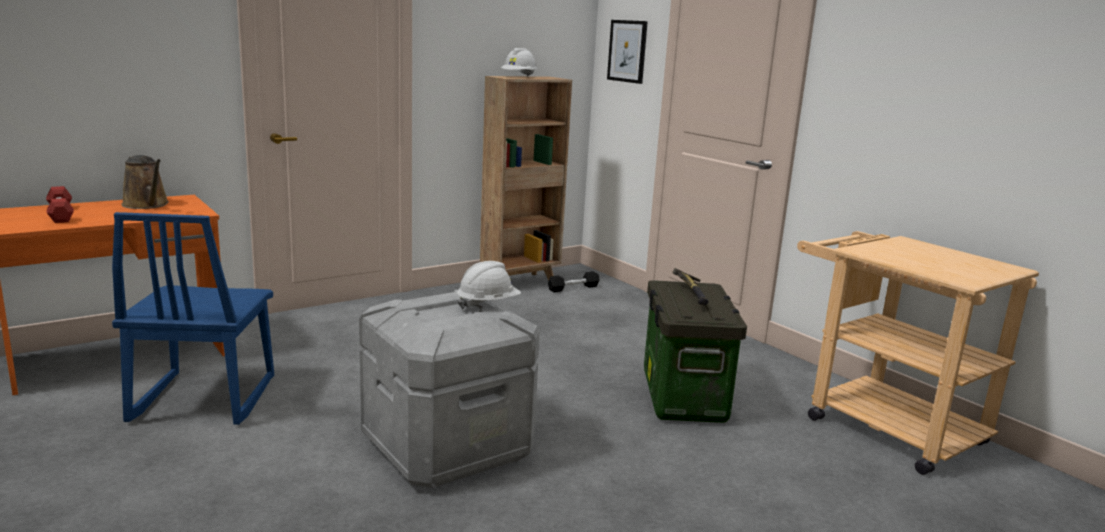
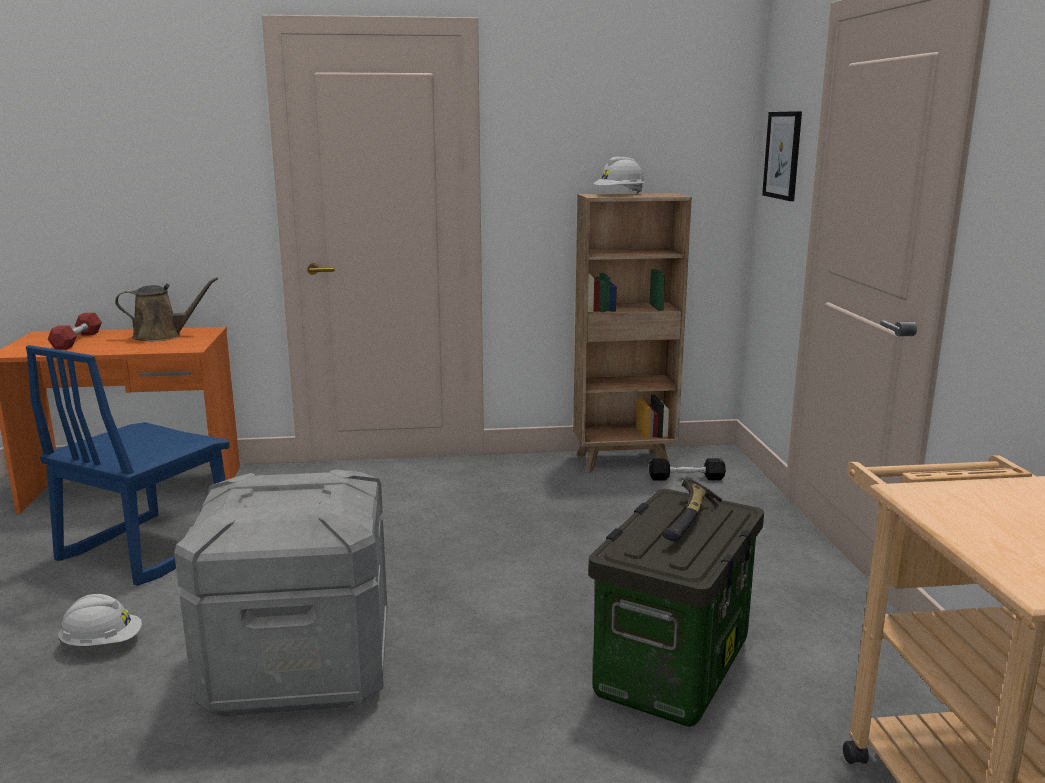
camera: 30 degrees right, 0 degrees up
(147, 205) = (162, 336): brown watering can -> brown watering can turned 90 degrees counterclockwise
(488, 304) = (341, 495): white hard hat -> white hard hat (102, 643)

